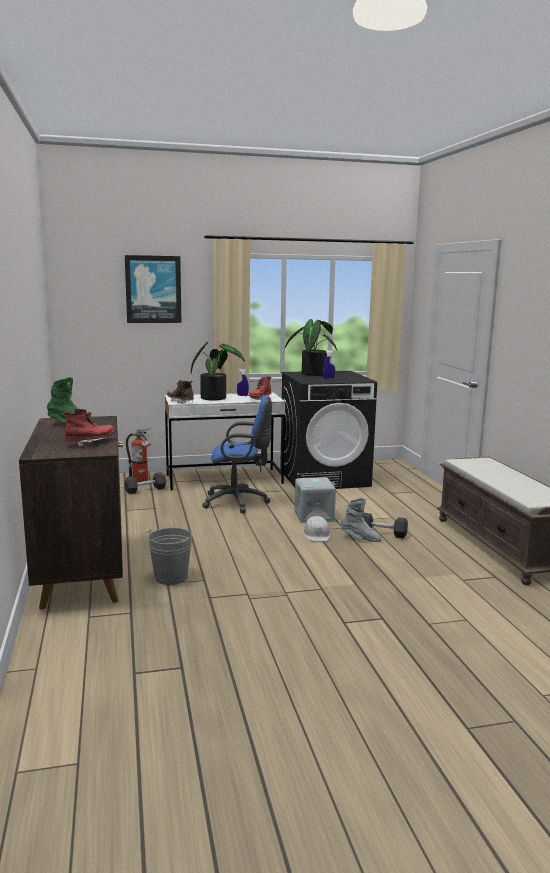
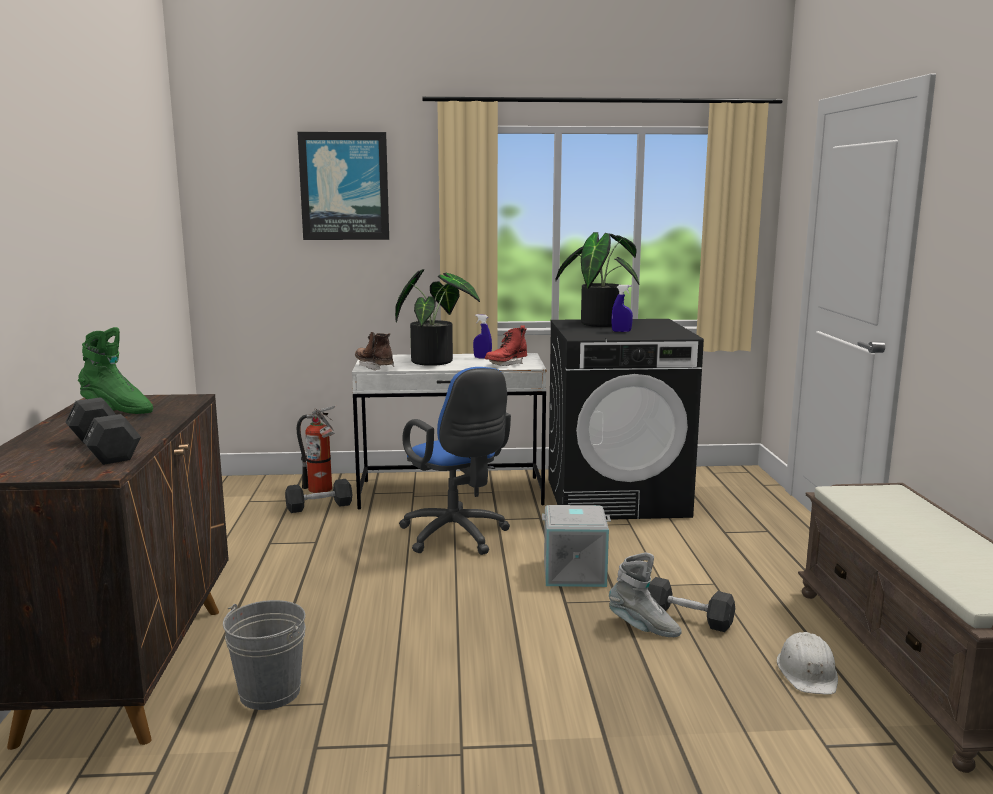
camera: 10 degrees right, 0 degrees up
(90, 442) = (104, 449): red boot -> black dumbbell
(239, 502) = (457, 537): blue office chair -> blue office chair turned 45 degrees clockwise
(317, 534) = (566, 613): white hard hat -> white hard hat (807, 672)

